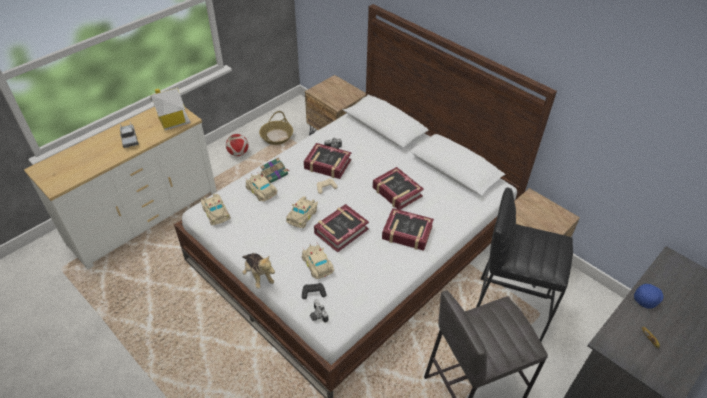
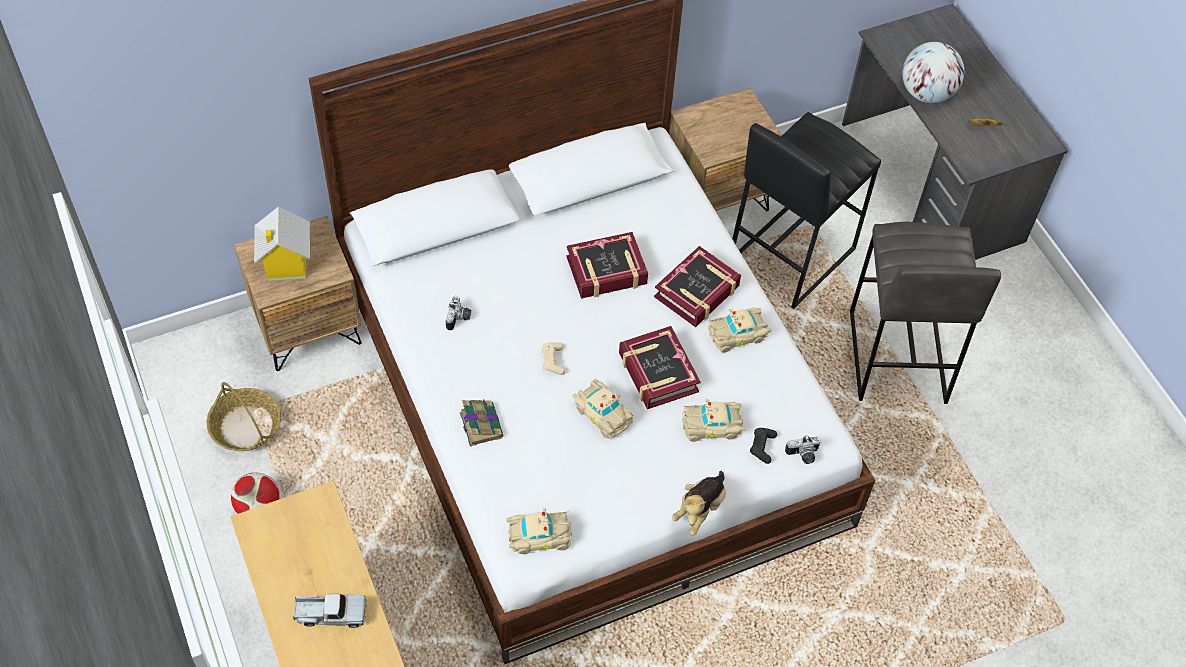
camera: 70 degrees left, 10 degrees up
(172, 120) = (311, 529): toy house -> toy house (286, 263)
(258, 275) = (700, 509): plush toy -> plush toy turned 135 degrees clockwise
(261, 191) = (519, 455): beige toy car -> beige toy car (739, 334)
(327, 164) = (496, 340): book -> none
(647, 297) = (926, 93): blue cap -> globe

